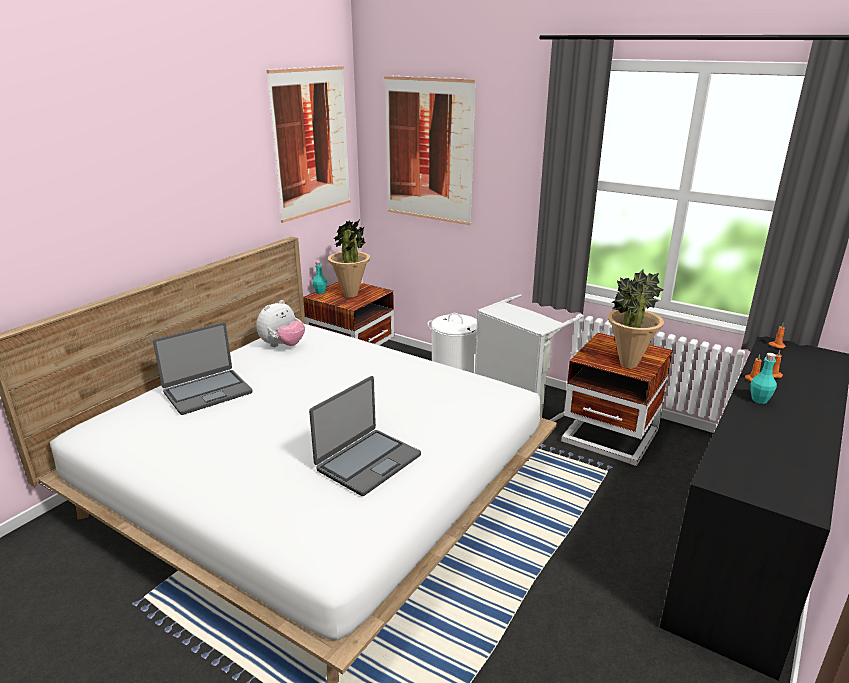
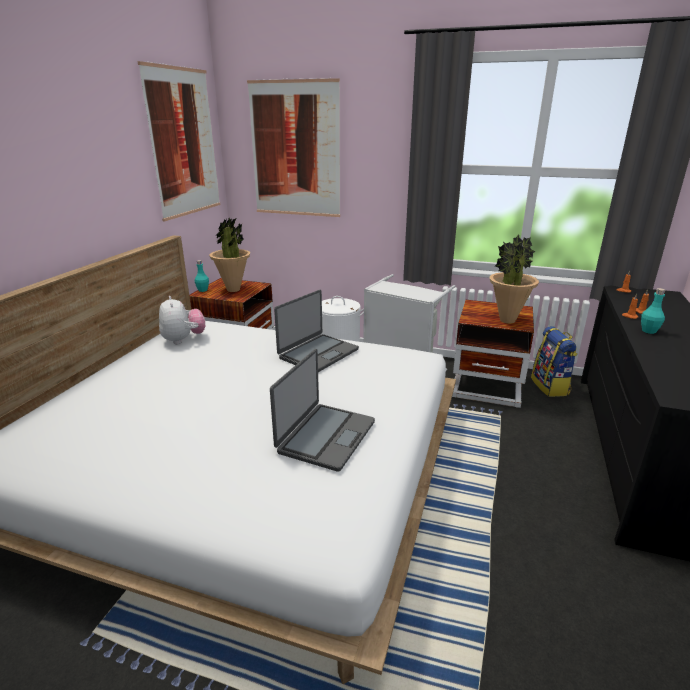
camera: 15 degrees left, 0 degrees up
(207, 392) = (121, 392): laptop -> laptop (318, 353)
(282, 345) = (183, 340): plush toy -> plush toy turned 45 degrees counterclockwise
(688, 447) = (550, 386): none -> backpack

